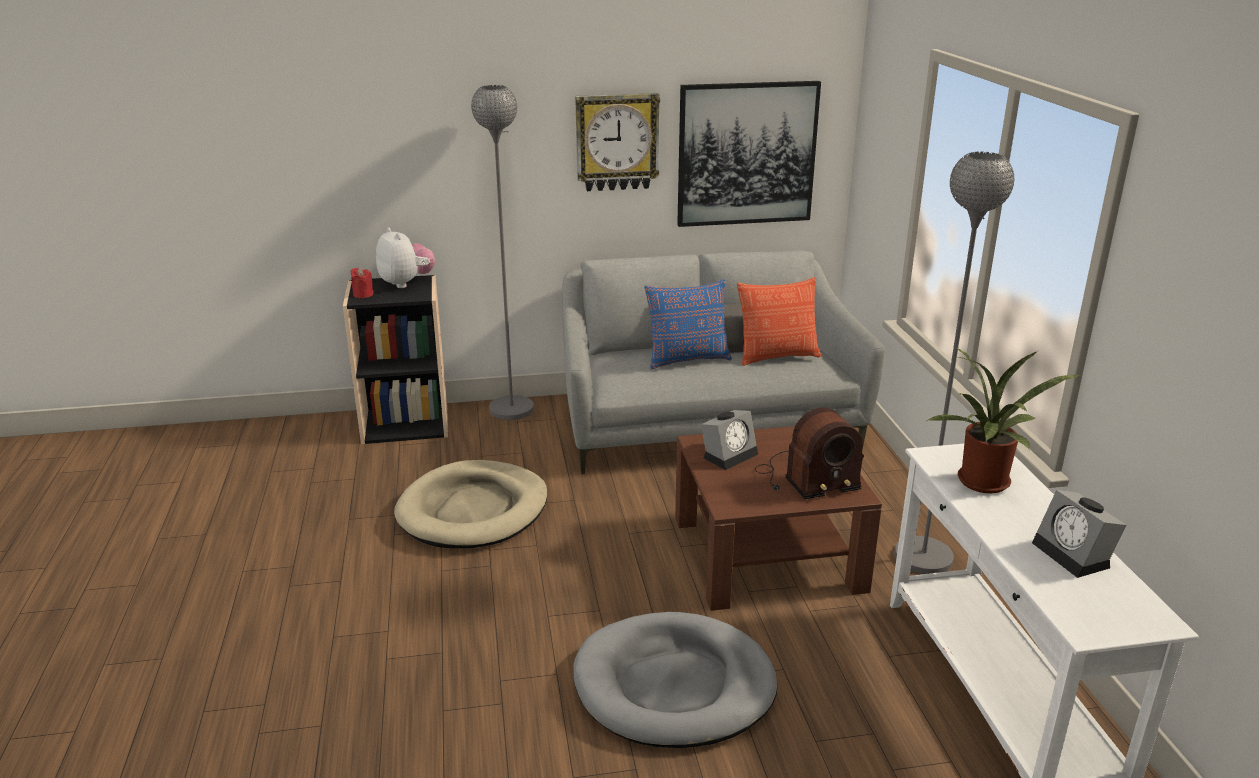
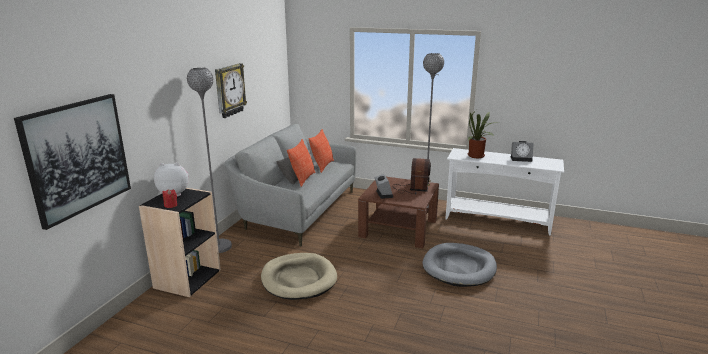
camera: 60 degrees left, 5 degrees down
(688, 360) = (303, 179): blue pillow -> orange pillow
(746, 154) = (265, 87): picture -> picture (78, 157)

